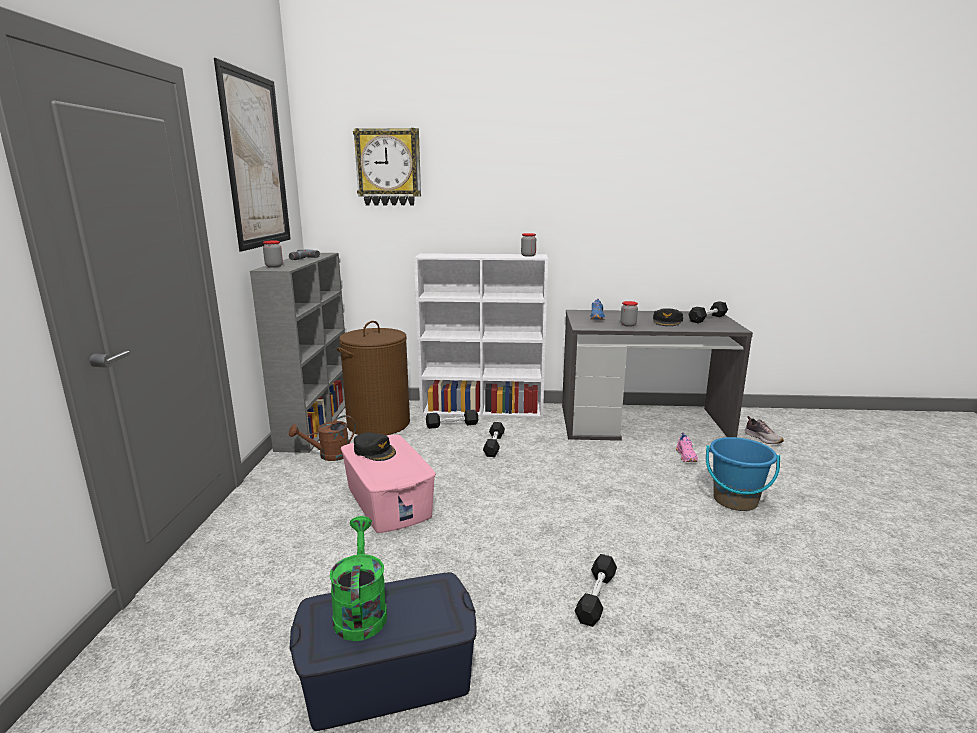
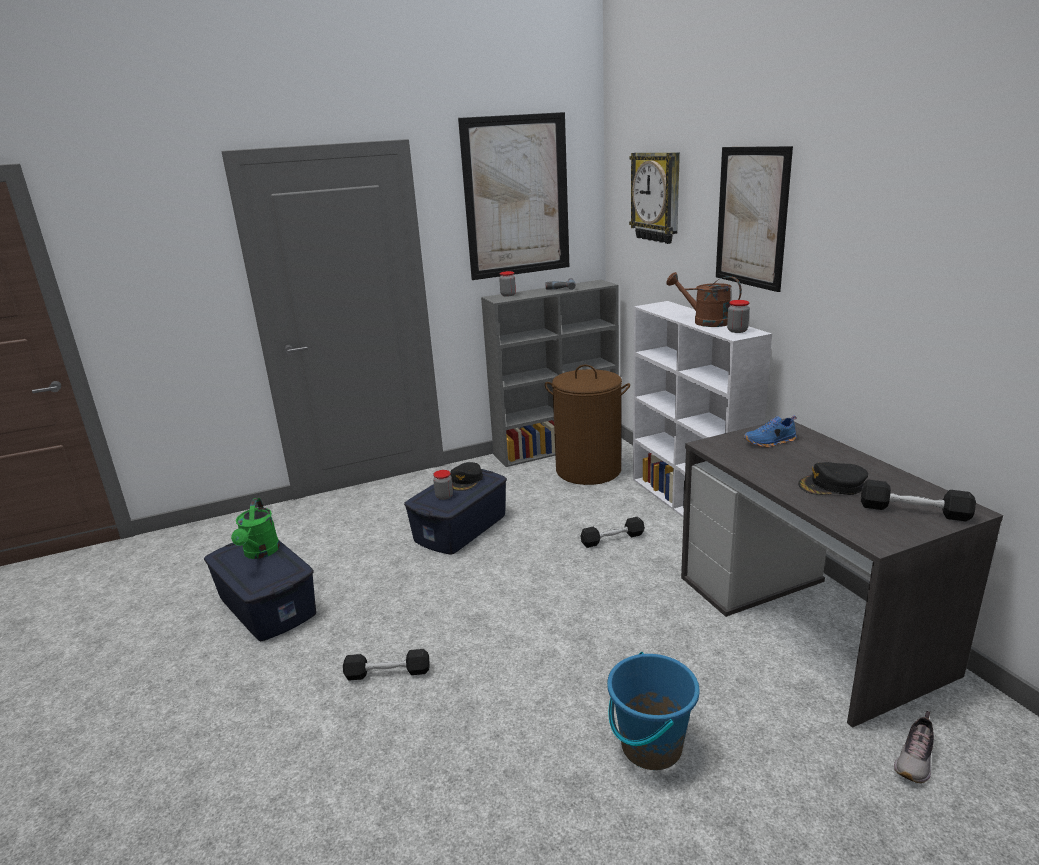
camera: 65 degrees right, 5 degrees up
(329, 456) = (508, 476): brown watering can -> brown watering can (704, 322)
(360, 611) = (260, 553): green watering can -> green watering can turned 120 degrees clockwise
(389, 501) = (461, 528): pink storage box -> blue storage box
(452, 425) = (630, 502): black dumbbell -> none
(510, 175) = (751, 217): none -> picture
(628, 325) = (763, 465): jar -> jar (444, 496)
(686, 456) = (741, 682): pink shoe -> none

